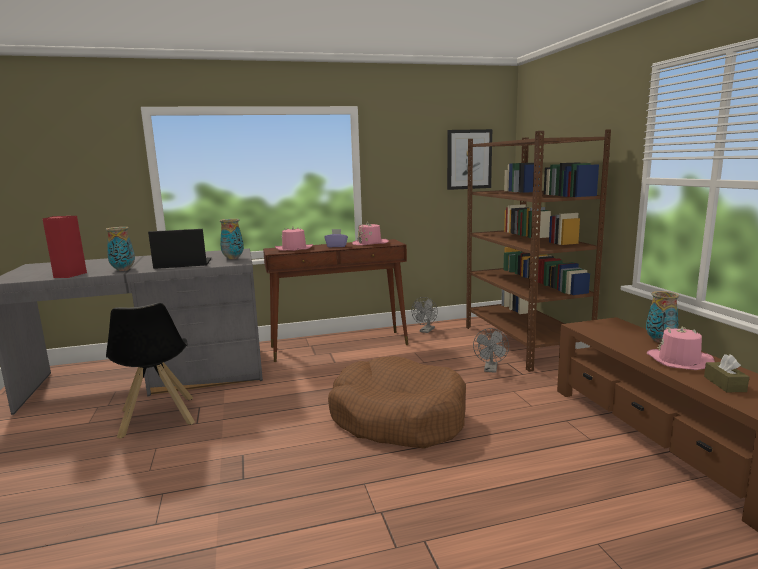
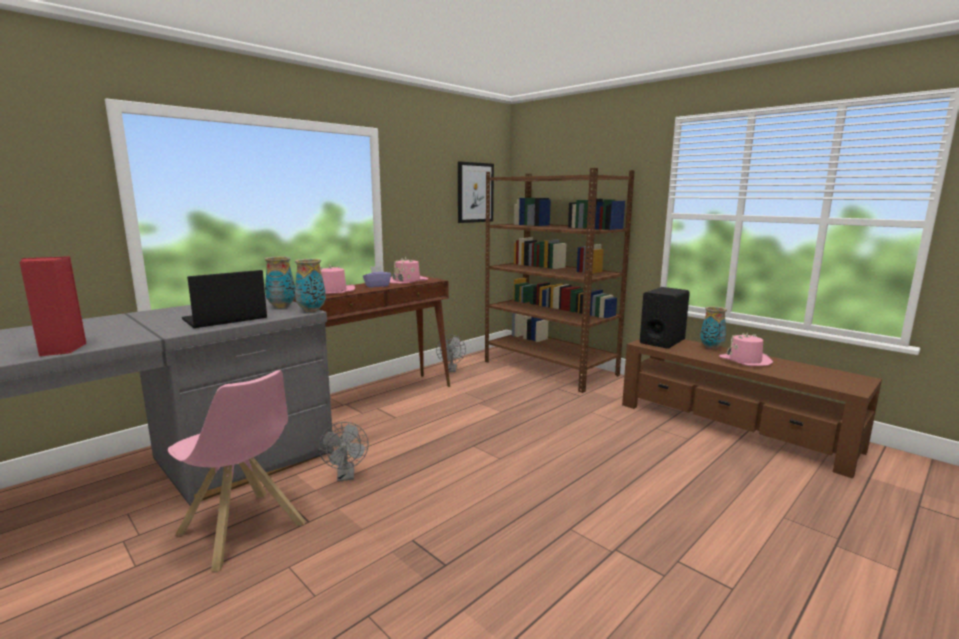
camera: 30 degrees left, 0 degrees up
(123, 270) = (145, 333): vase -> vase (311, 310)
(157, 418) = (243, 530): black chair -> pink chair
(398, 417) = (525, 458): brown dog bed -> none
(491, 370) = (551, 397): grey fan -> grey fan (346, 476)
(608, 326) = (662, 341): none -> black speaker
(724, 384) = (794, 372): brown tissue box -> none

